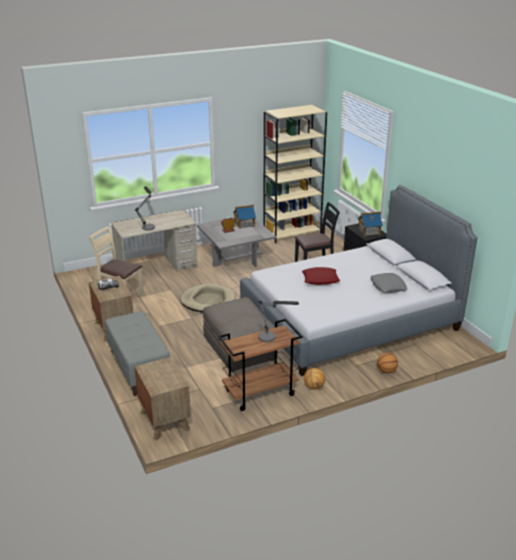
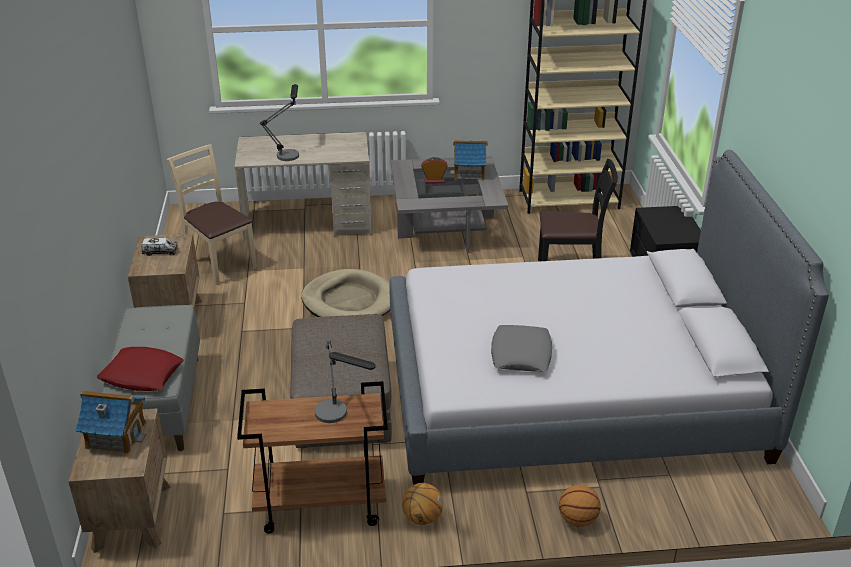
camera: 20 degrees right, 5 degrees up
(320, 279) = (517, 309): red pillow -> red pillow (142, 375)
(369, 231) = (673, 227): toy house -> toy house (116, 435)
(388, 286) = (638, 350): grey pillow -> grey pillow (521, 354)

